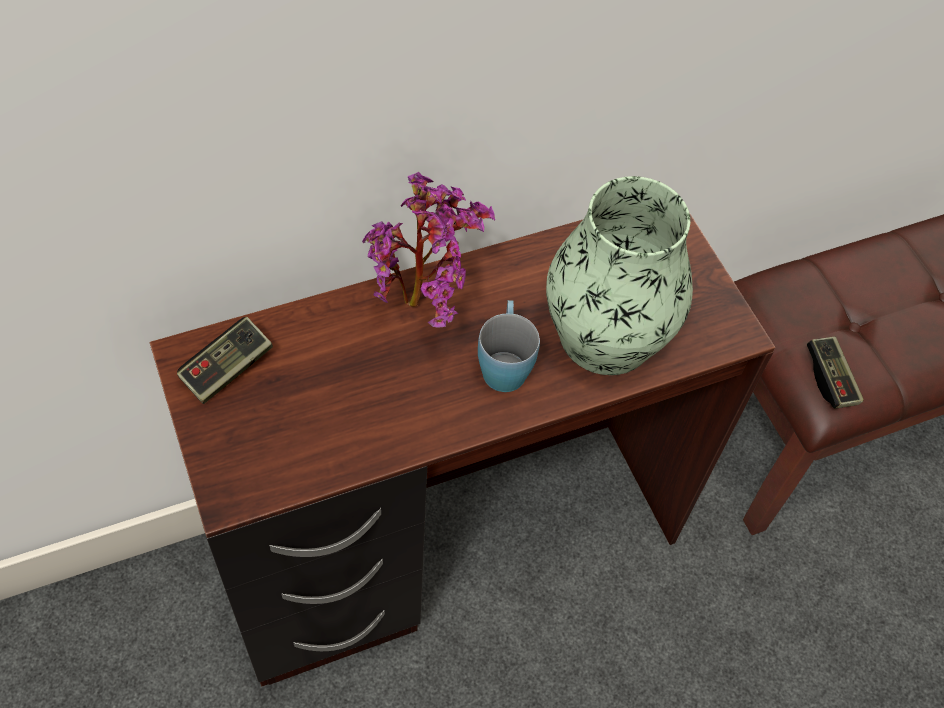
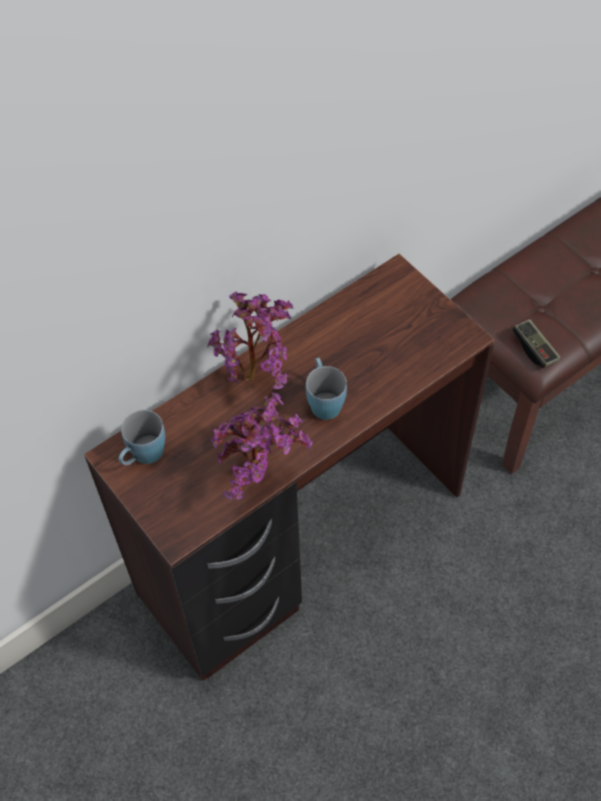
camera: 10 degrees left, 0 degrees up
(227, 369) = (143, 456): game controller -> blue mug
(379, 446) = (261, 477): none -> potted plant
(606, 336) = (383, 363): vase -> none

